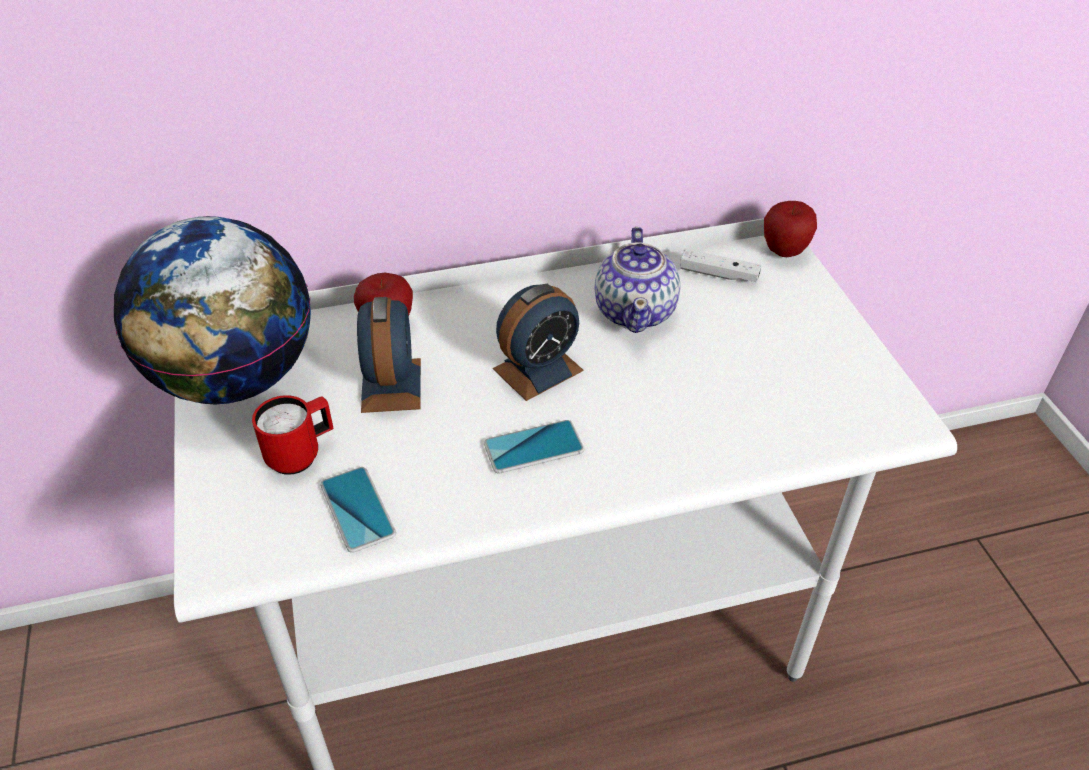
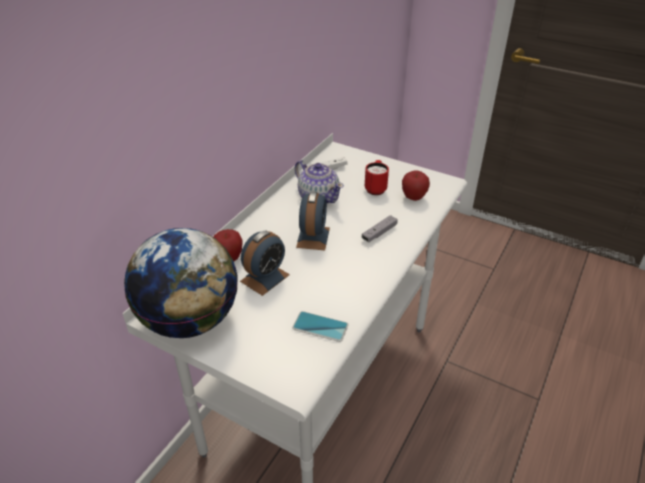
camera: 45 degrees left, 5 degrees down
(301, 454) = (267, 325): red mug -> red mug (375, 188)
(391, 385) = (265, 278): alarm clock -> alarm clock turned 90 degrees clockwise
(533, 447) = (350, 263): phone -> none
(646, 431) = (379, 233): none -> grey game controller
(784, 251) = (339, 150): apple -> apple (413, 197)

